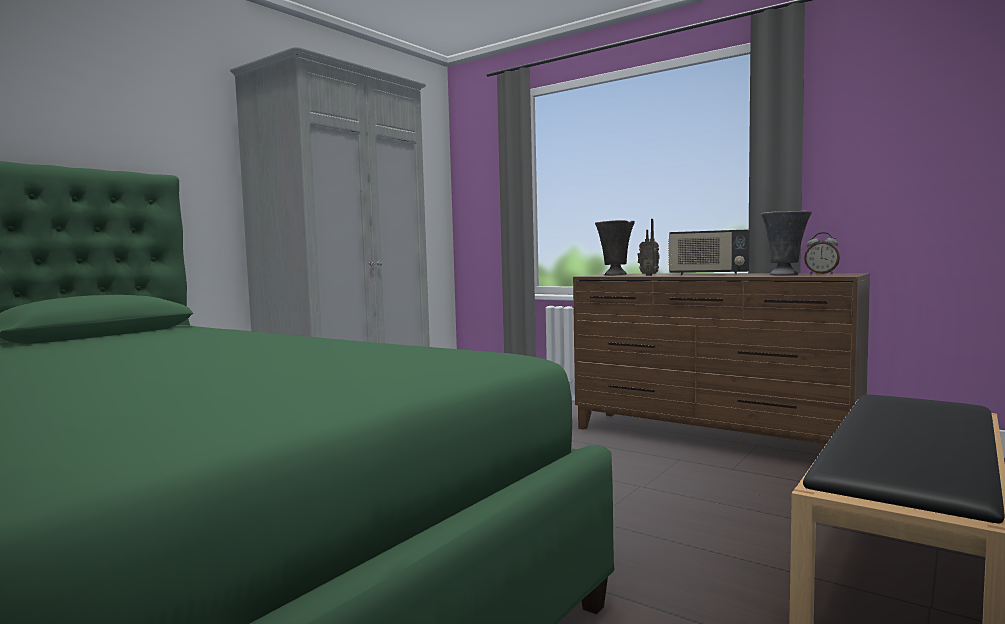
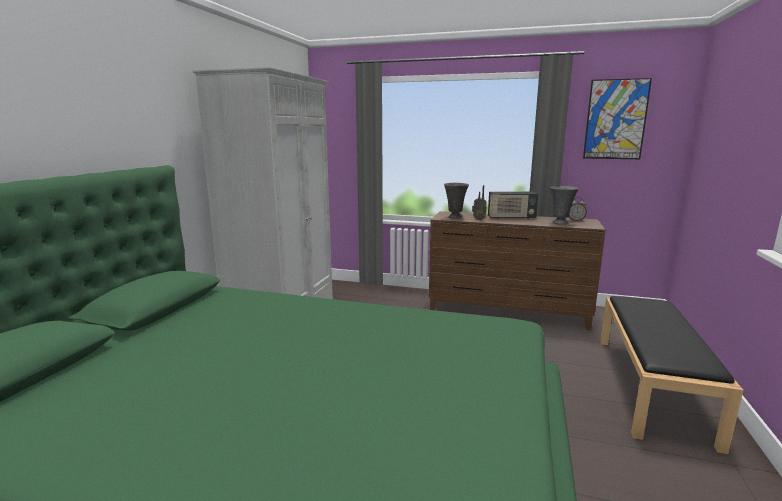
camera: 20 degrees left, 10 degrees up
(896, 99) = (615, 119): none -> picture

